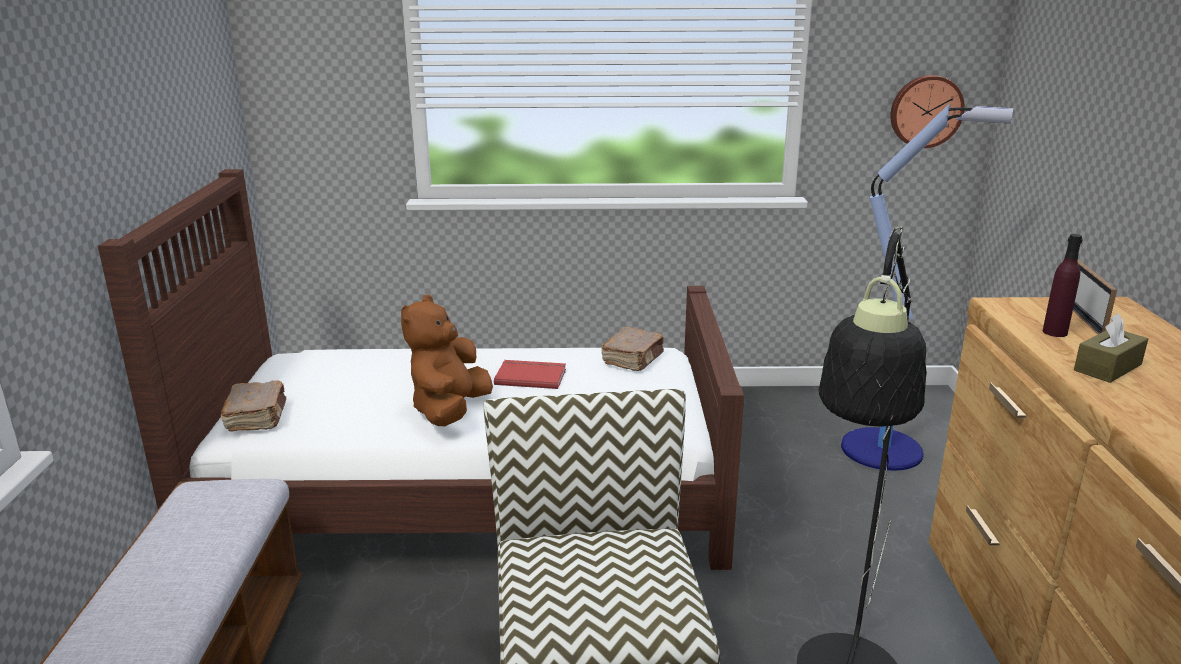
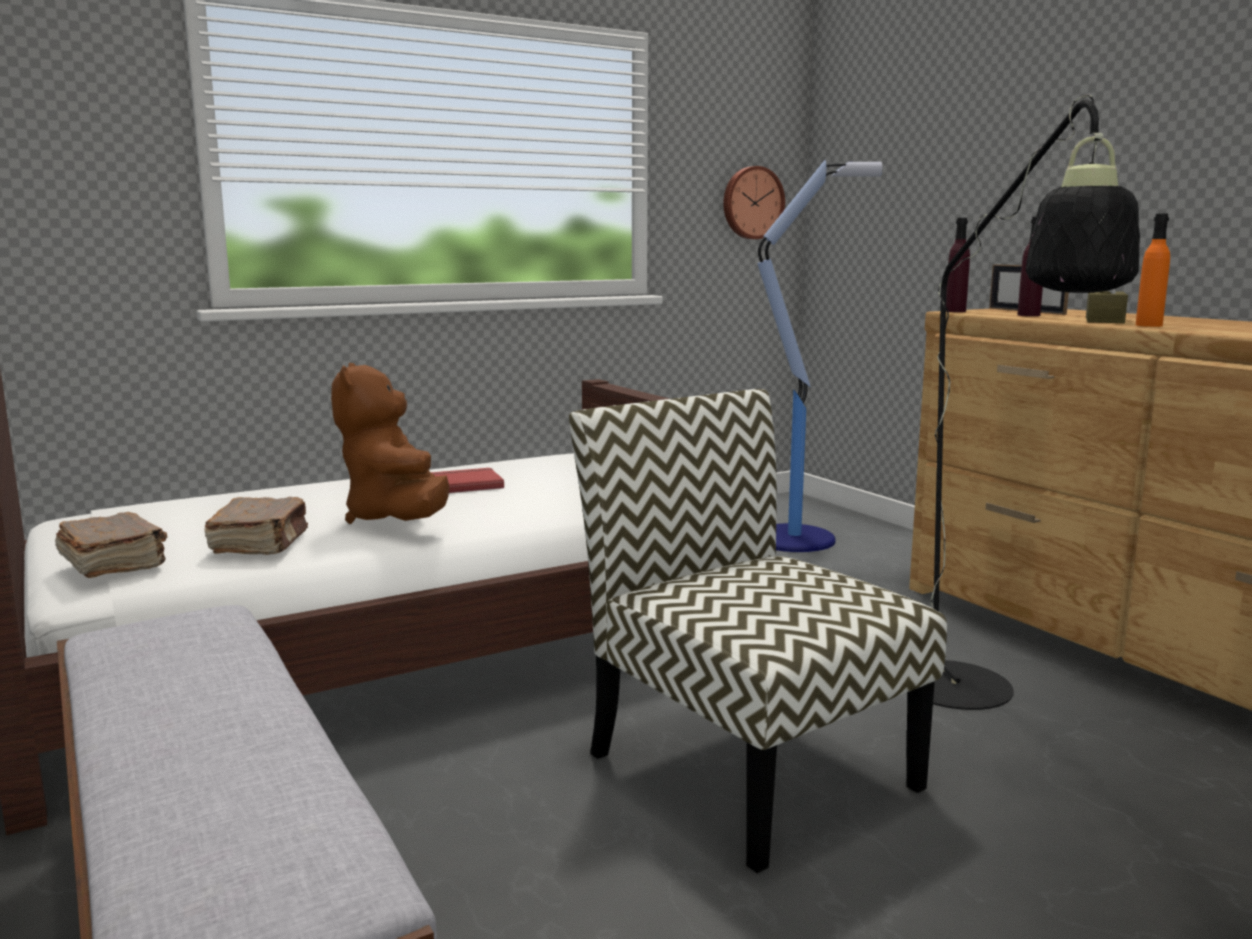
camera: 30 degrees left, 10 degrees down
(633, 359) = (555, 461): brown book -> brown book (261, 544)
(1000, 303) = (955, 311): none -> purple bottle
(1123, 397) = (1148, 325): none -> orange bottle

